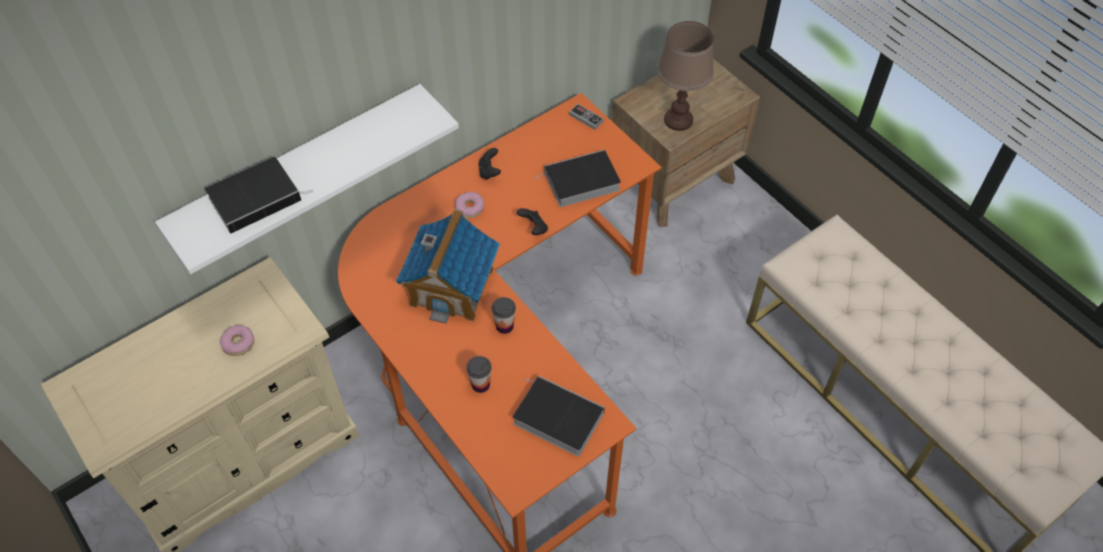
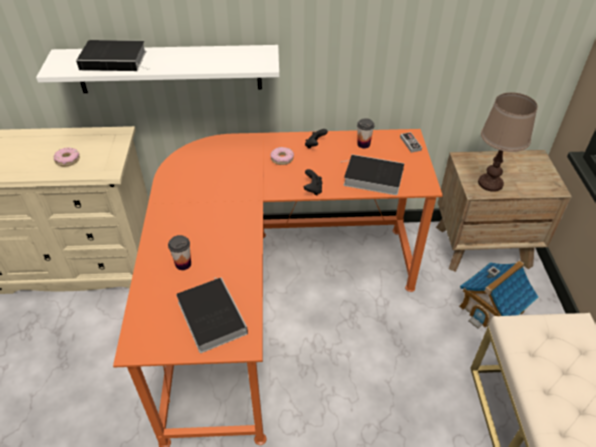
camera: 35 degrees right, 10 degrees down
(452, 286) = (226, 196): toy house -> toy house (491, 309)
(504, 326) = (235, 237): cup -> cup (363, 144)

